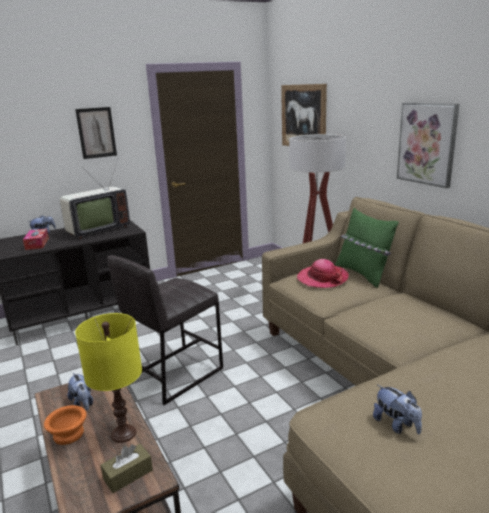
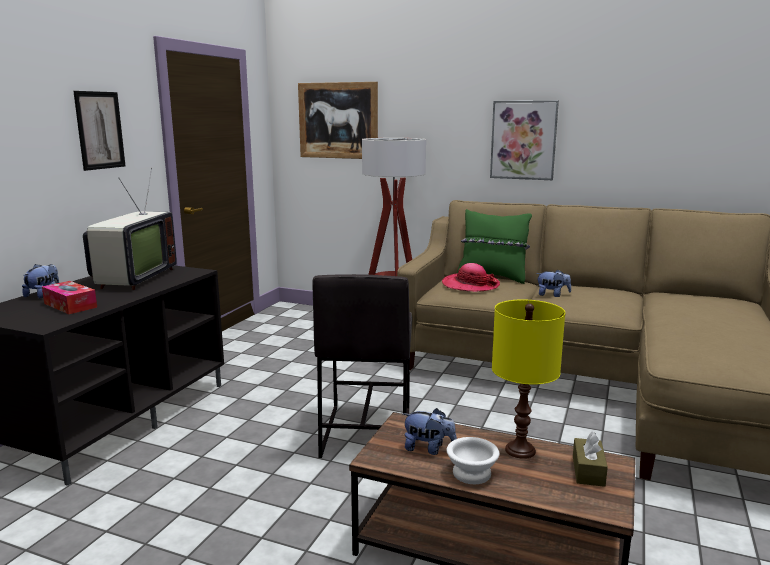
camera: 40 degrees left, 5 degrees down
(70, 434) = (473, 473): orange bowl -> white bowl
(396, 425) = (727, 347): plush toy -> plush toy (552, 295)

